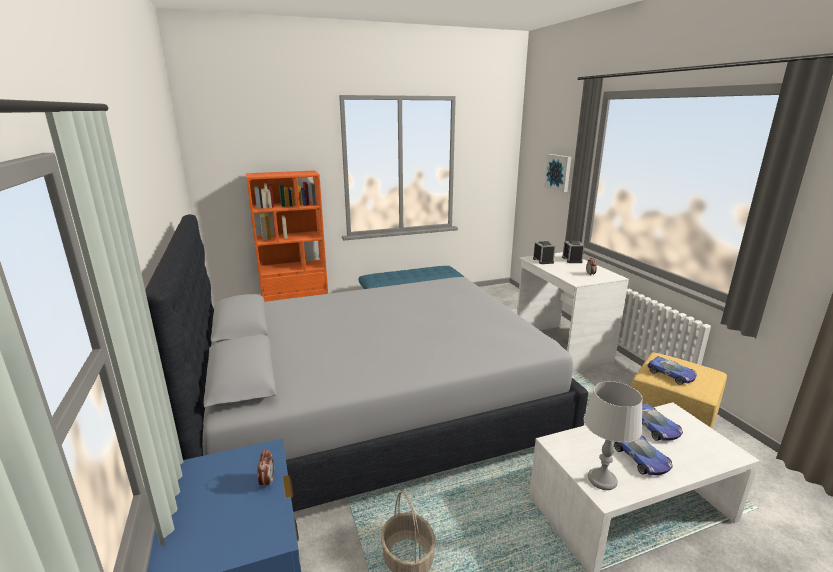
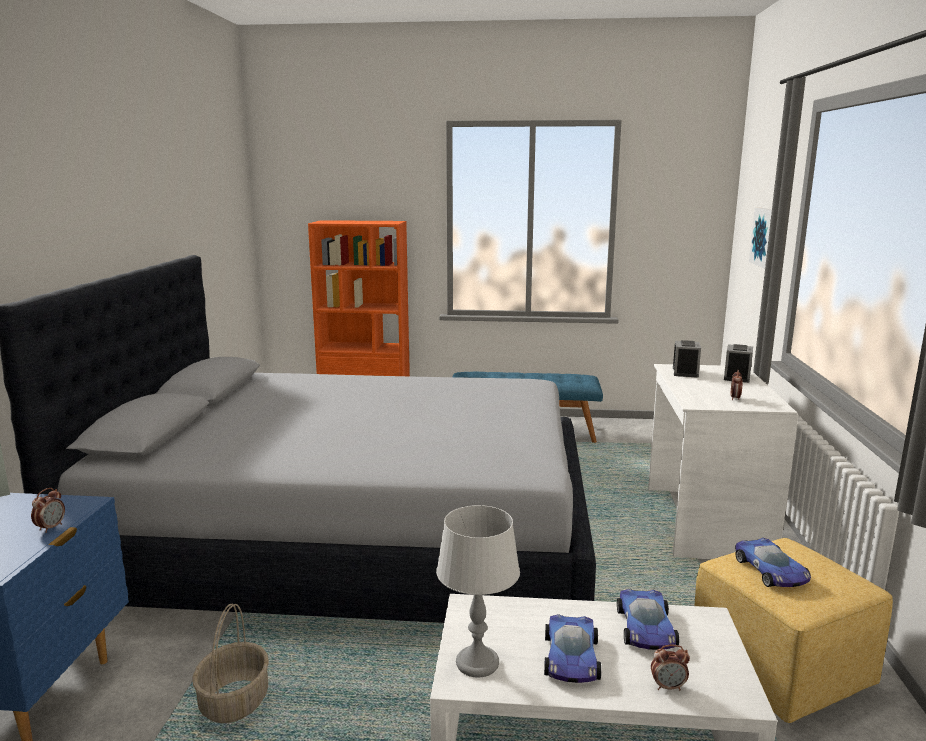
camera: 25 degrees right, 5 degrees down
(700, 459) = (668, 687): none -> alarm clock

